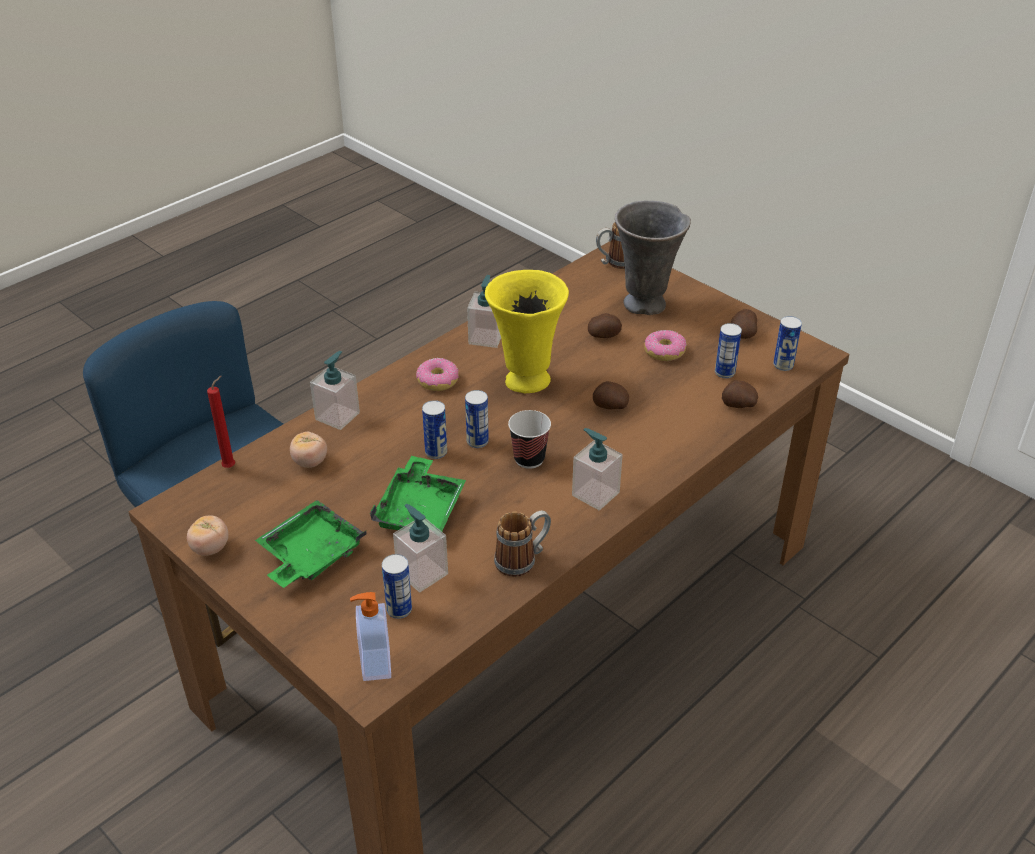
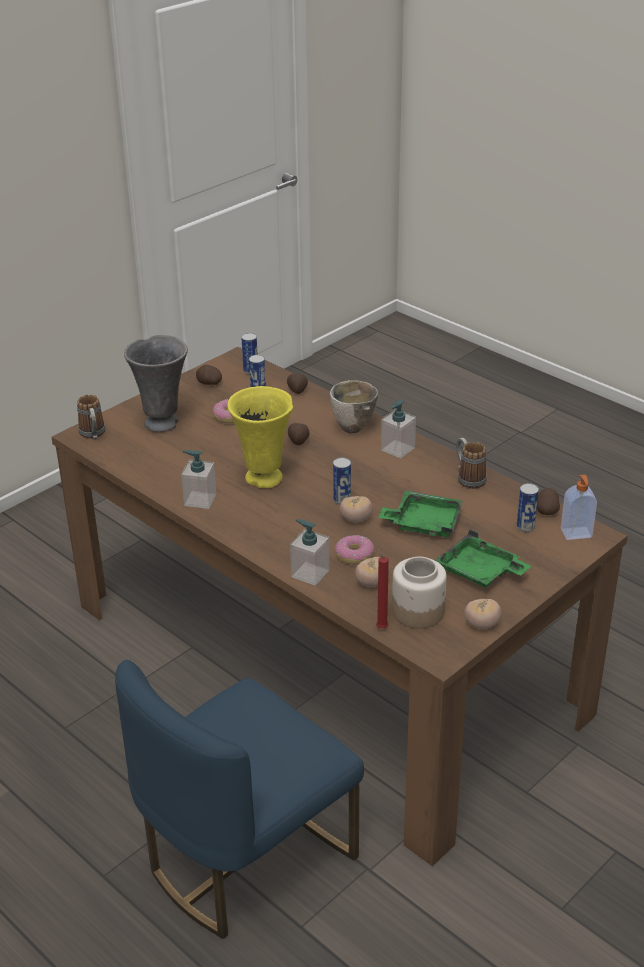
camera: 90 degrees left, 5 degrees down
(249, 497) = (418, 611): none -> jar
(422, 573) = (488, 519): soap dispenser -> none
(436, 452) = (356, 519): can -> tomato
(438, 381) = (262, 522): donut -> donut (354, 555)
(529, 459) = (361, 476): cup -> none
(604, 336) = (204, 442): potato -> potato (546, 510)
(646, 454) = (353, 428): none -> bowl

